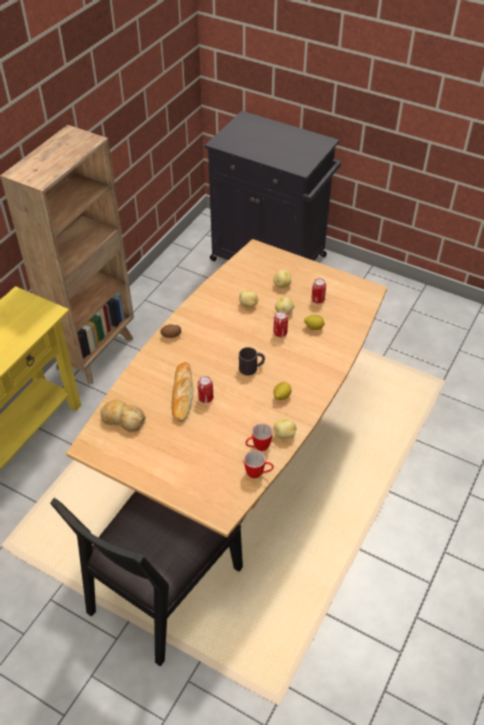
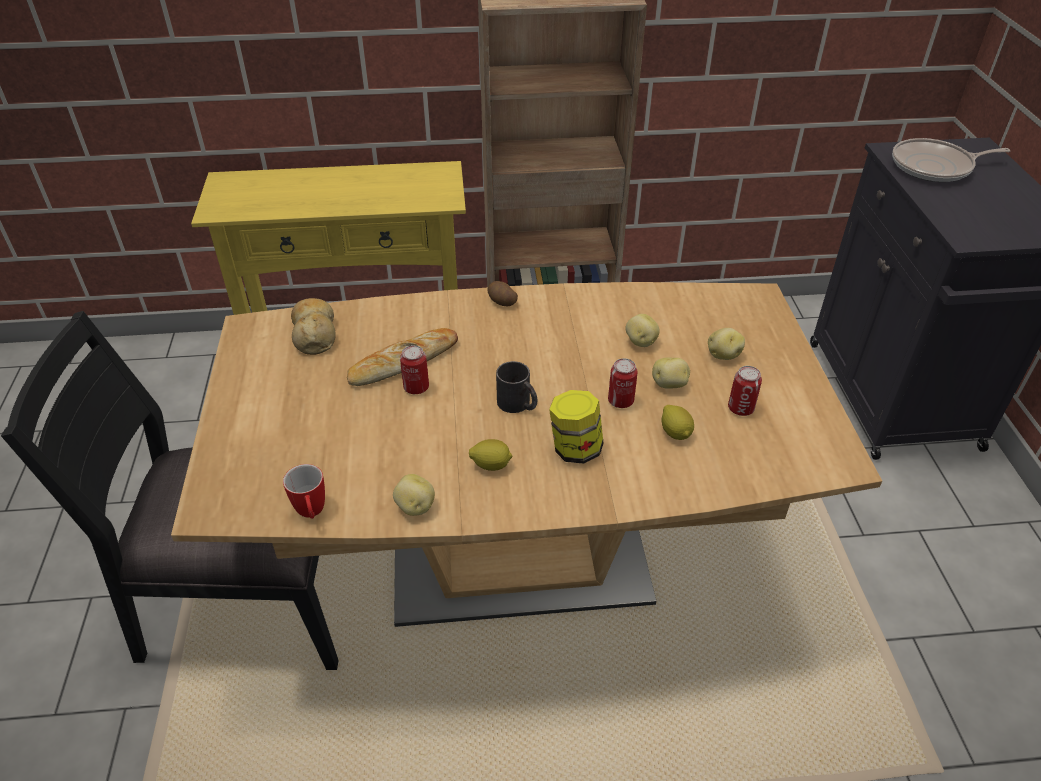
camera: 55 degrees right, 5 degrees down
(245, 140) = (935, 167): none -> frying pan
(258, 447) = (365, 488): mug -> none
(295, 363) = (575, 449): none -> jar

